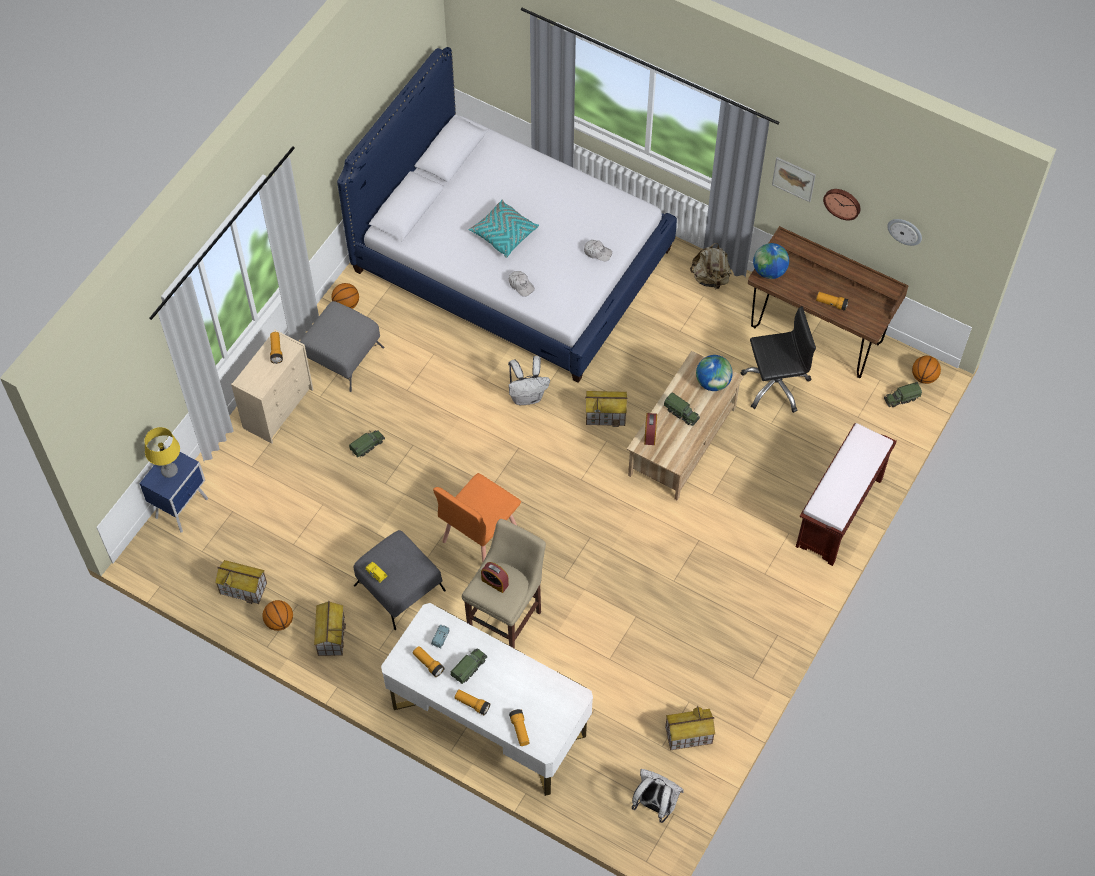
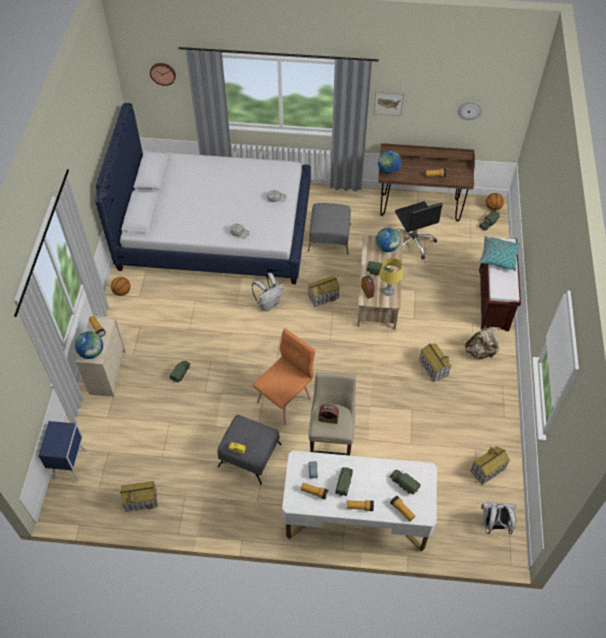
camera: 25 degrees left, 5 degrees down
(169, 471) = (57, 438): yellow table lamp -> yellow table lamp (388, 292)
(255, 379) = (92, 352): none -> globe
(279, 621) = (178, 512): basketball -> none
(331, 636) = (219, 507): toy house -> toy house (433, 368)
(342, 356) = (135, 324): grey ottoman -> grey ottoman (329, 237)
(479, 536) = (285, 400): orange chair -> orange chair turned 150 degrees counterclockwise
(503, 234) = (211, 207): turquoise pillow -> turquoise pillow (498, 257)
(541, 699) = (404, 483): none -> toy truck
(710, 278) = (341, 198): beige backpack -> beige backpack (481, 351)
(775, 385) = (413, 242): black office chair -> black office chair turned 105 degrees clockwise
(842, 203) = (424, 107): wall clock -> wall clock (163, 73)

